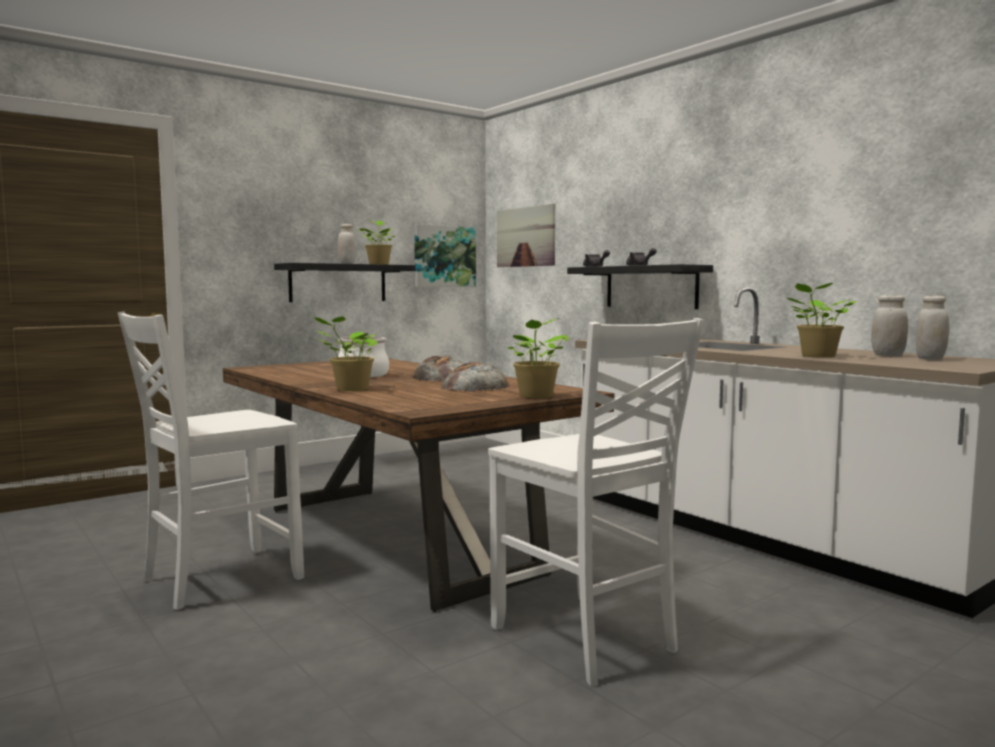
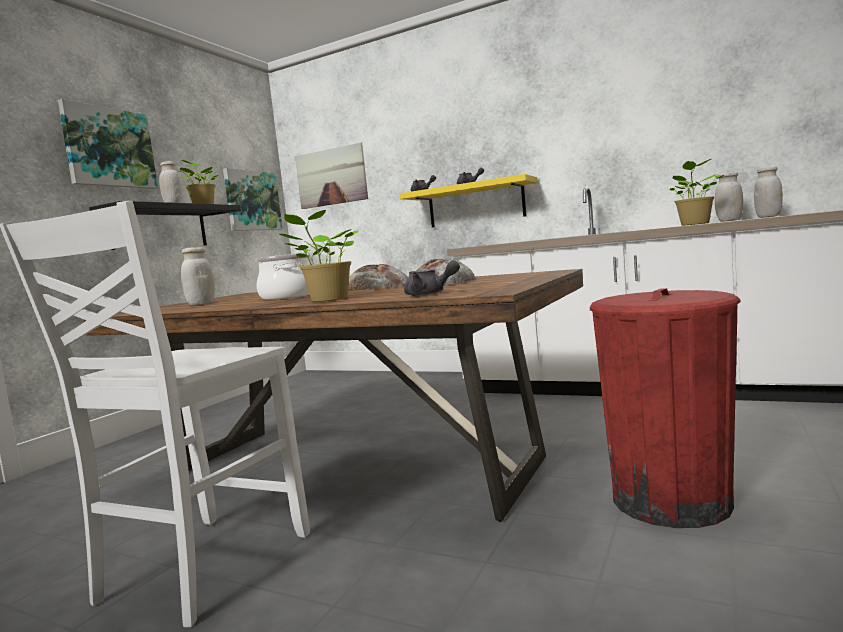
camera: 25 degrees left, 0 degrees up
(299, 210) = (109, 148): none -> picture
(308, 369) = (201, 304): none -> white jar
(397, 401) = (430, 294): none -> grey teapot
(536, 396) = (536, 276): potted plant -> none
(586, 640) = (671, 500): white chair -> red trash can
(651, 287) = (475, 204): black shelf -> yellow shelf

